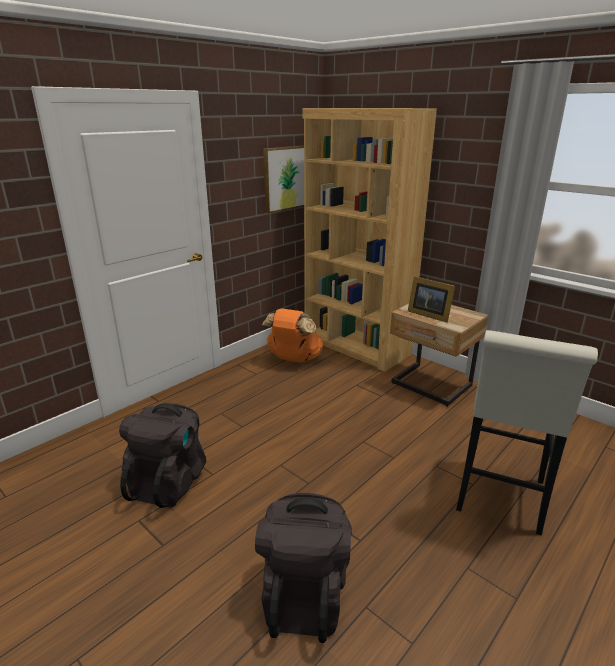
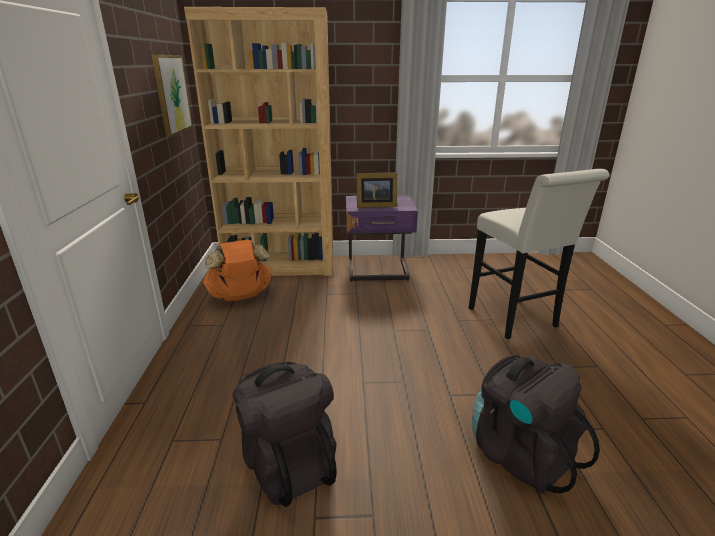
camera: 45 degrees left, 0 degrees up
(430, 386) = (378, 272): beige nightstand -> purple nightstand

